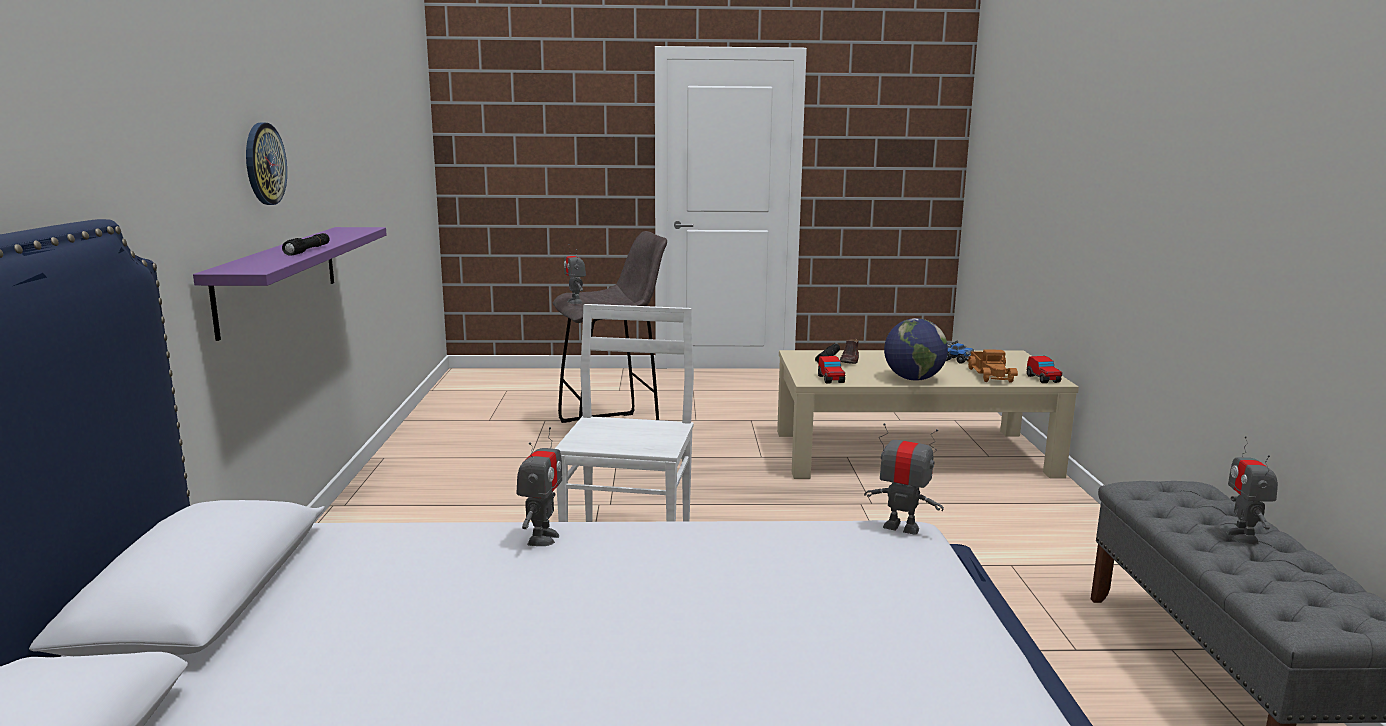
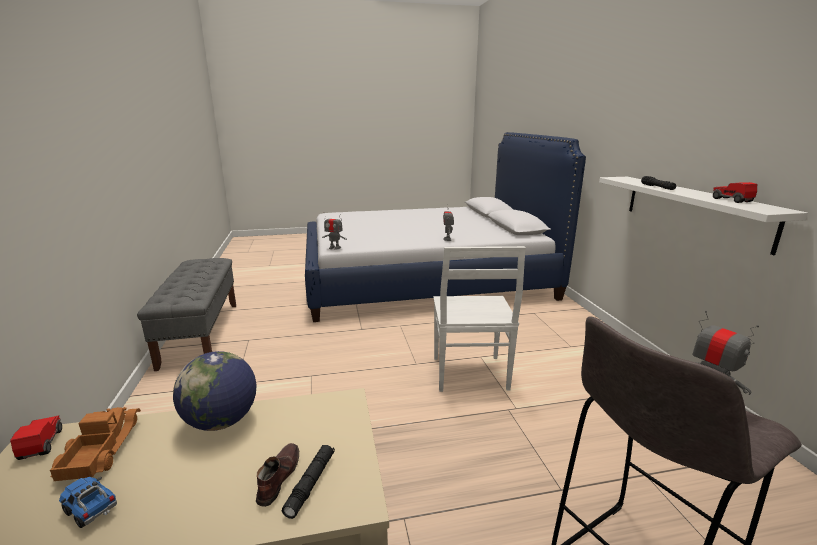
camera: 170 degrees right, 5 degrees up
(264, 164) = (707, 136): wall clock -> none
(279, 277) = (693, 210): purple shelf -> white shelf
(831, 379) = (323, 408): toy car -> toy car (731, 200)
(1243, 537) = (186, 280): toy robot -> none

